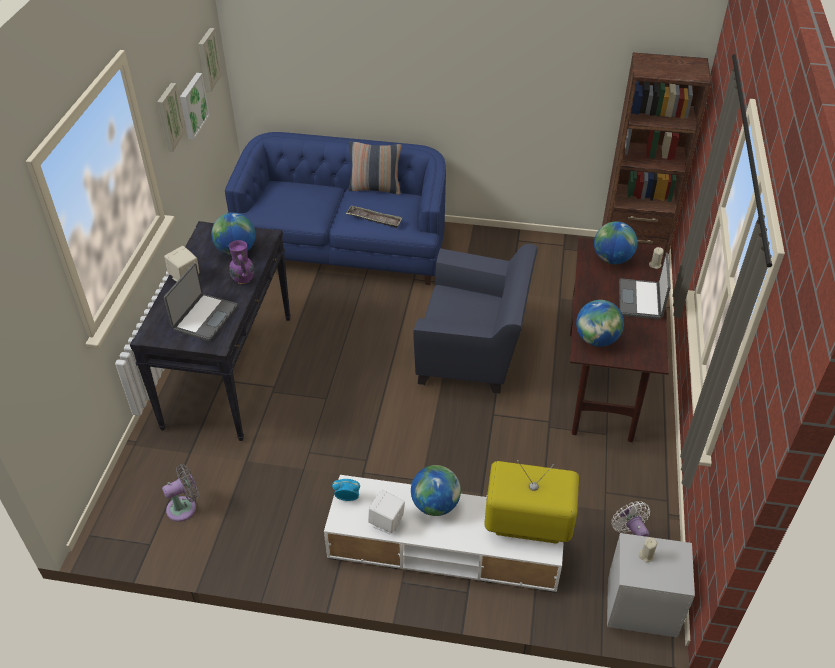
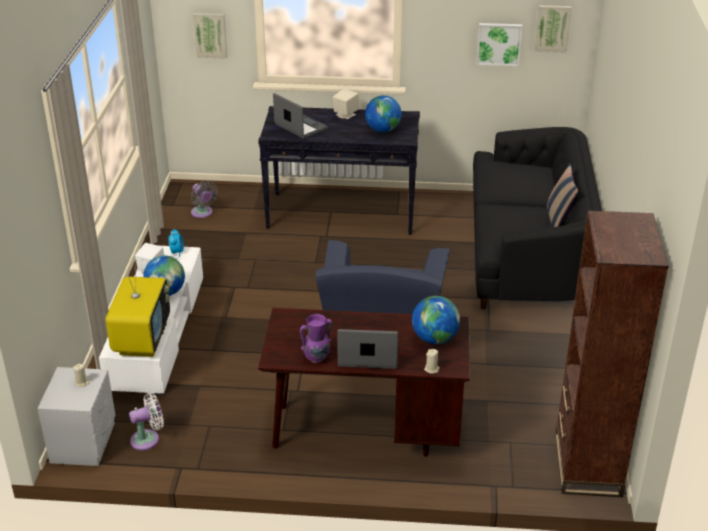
camera: 85 degrees right, 10 degrees down
(169, 117) = (452, 26): picture -> picture (210, 35)
(204, 317) = (300, 127): laptop -> laptop turned 150 degrees counterclockwise
(243, 279) = (347, 137): purple vase -> purple vase (317, 358)
(342, 245) = (526, 253): blue sofa -> black sofa
(374, 219) = (499, 220): tray -> none
(596, 340) = (303, 324): globe -> none

